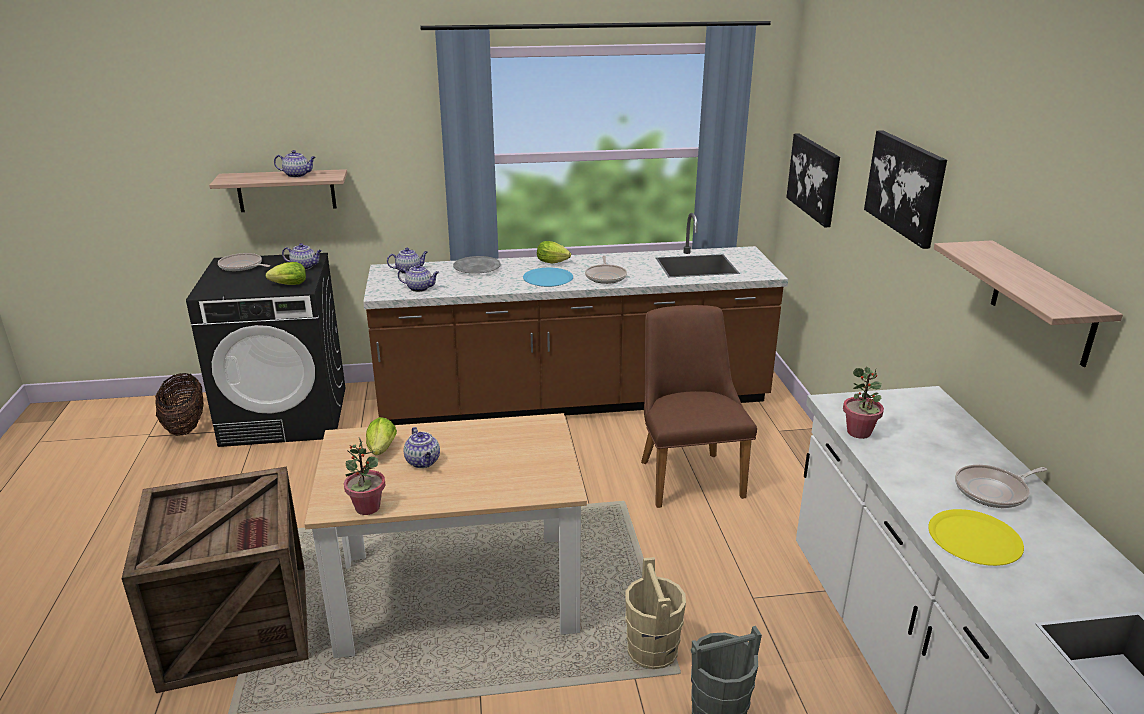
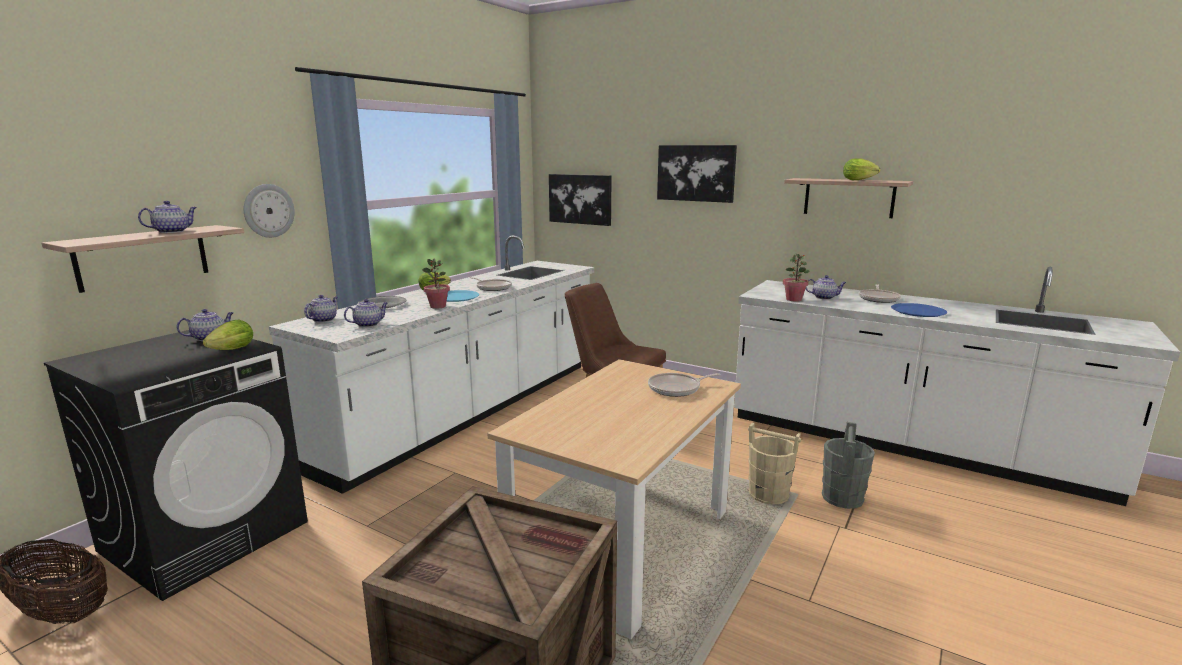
camera: 50 degrees left, 10 degrees down
(242, 266) = (118, 356): frying pan -> frying pan (677, 389)
(367, 508) = (650, 447): potted plant -> potted plant (438, 306)
(381, 451) = (568, 421): lettuce -> lettuce (860, 180)
(395, 159) = (268, 210): none -> wall clock
(423, 462) = (612, 412): teapot -> teapot (824, 297)
(574, 401) = (471, 411): brown counter -> white counter
(974, 539) = (918, 311): yellow plate -> blue plate

